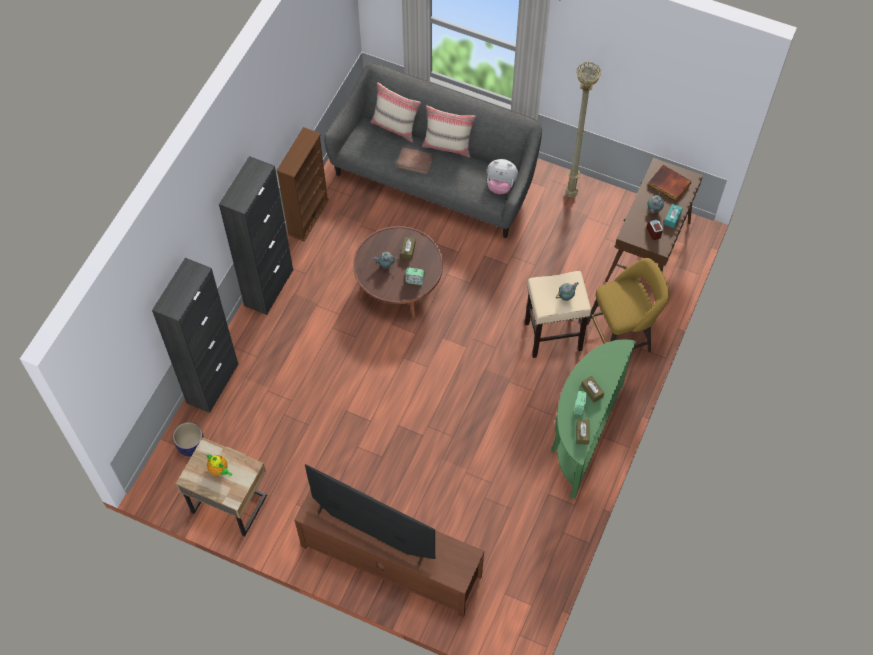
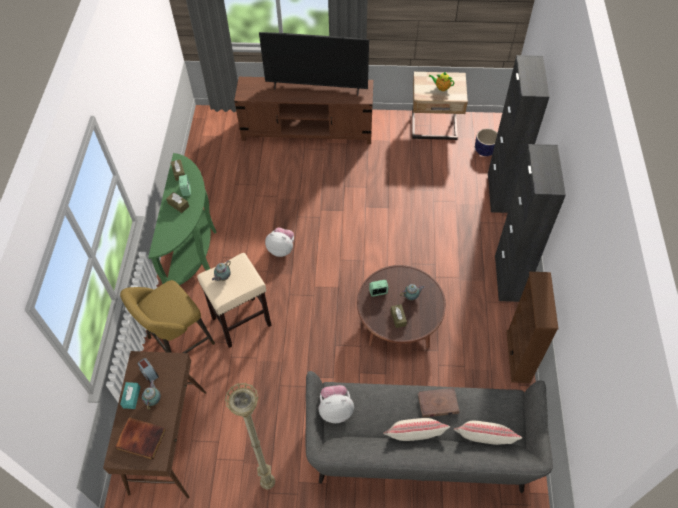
camera: 160 degrees right, 5 degrees down
(485, 402) = (281, 249): none -> plush toy

